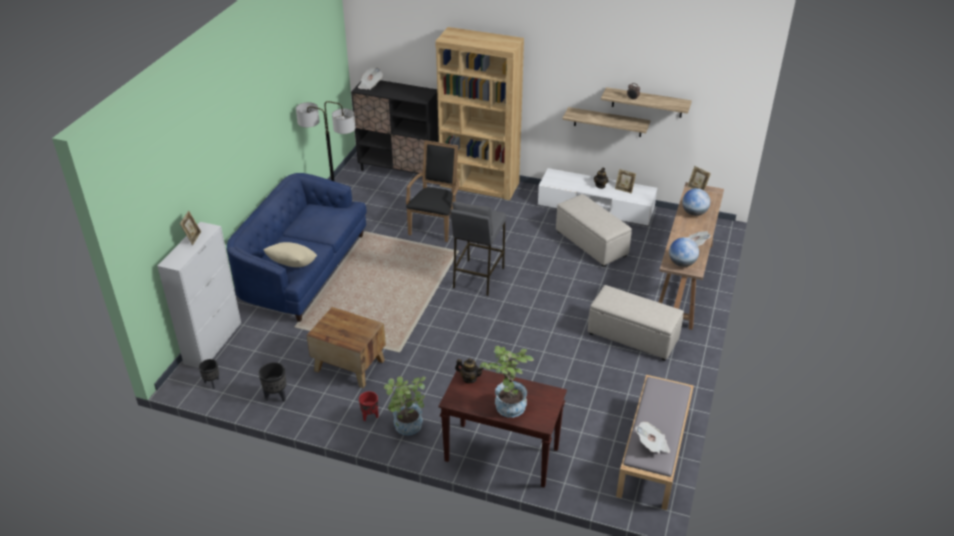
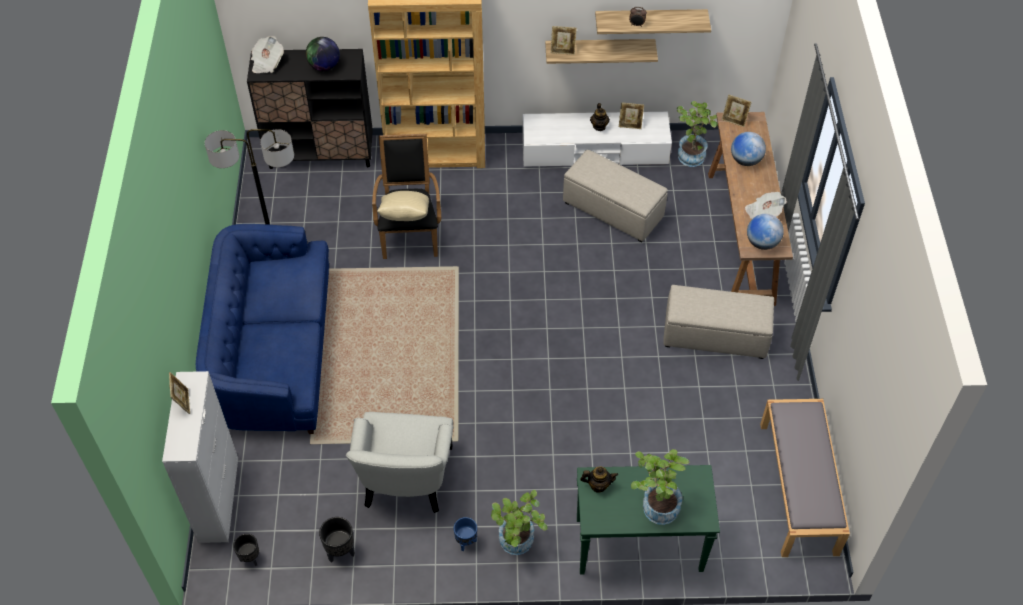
camera: 20 degrees left, 15 degrees up
(292, 266) = (287, 372): beige pillow -> beige pillow (404, 217)
(349, 365) = (406, 478): brown side table -> white armchair
(369, 416) = (466, 542): red planter -> blue planter
(406, 93) = (324, 66): none -> globe
(477, 277) = (500, 301): grey stool -> none
(500, 455) = (637, 546): brown console table -> green console table
(577, 114) = (563, 50): none -> picture frame
(652, 445) = (813, 495): newspaper -> none
(669, 223) = (691, 153): none -> potted plant

